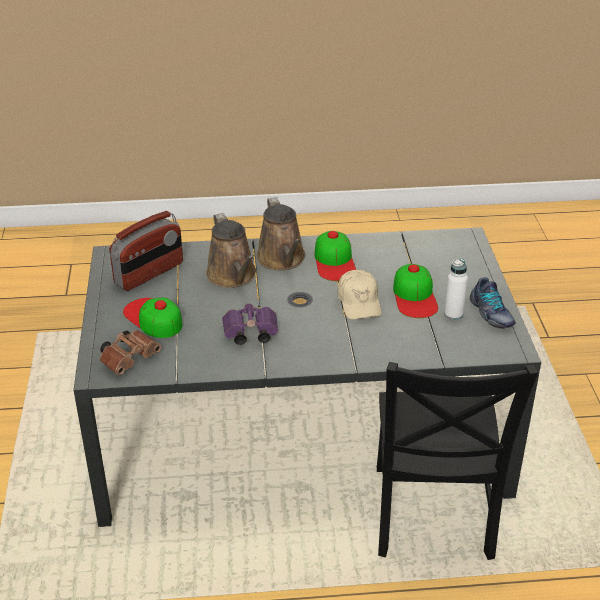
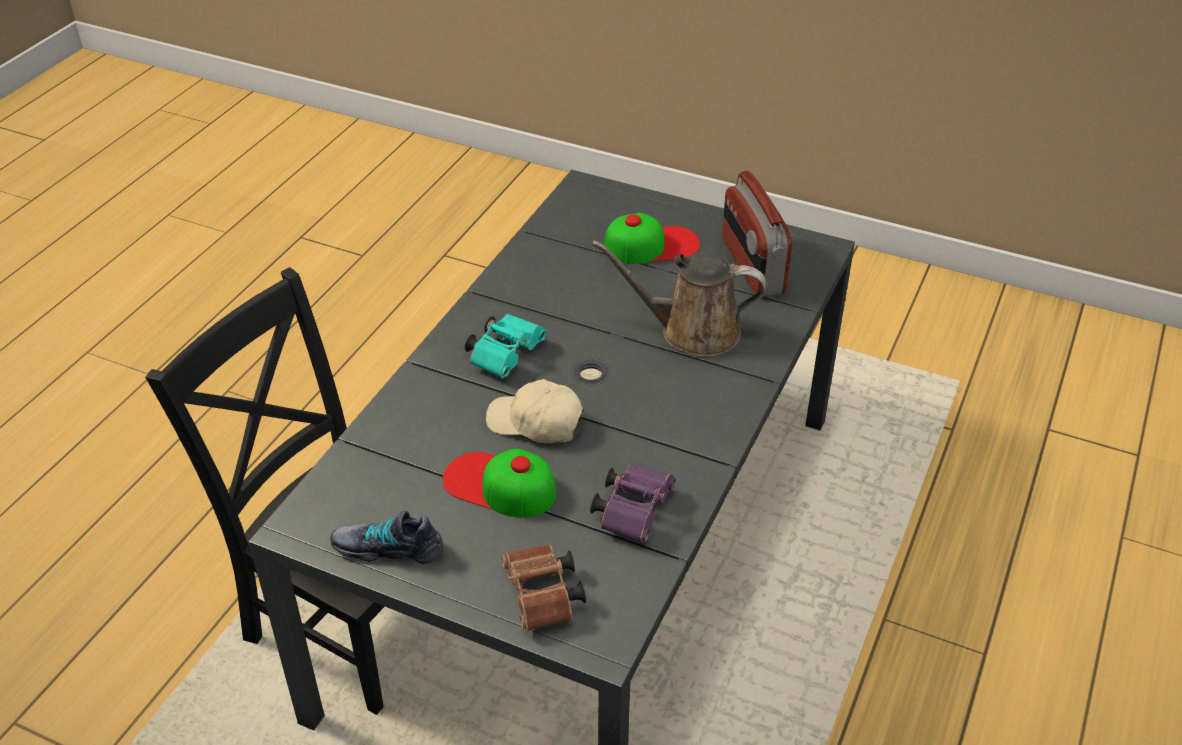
camera: 120 degrees right, 5 degrees up
(130, 358) = (588, 212): brown binoculars -> brown binoculars (543, 598)
(249, 334) = (555, 304): purple binoculars -> purple binoculars (634, 510)
(282, 259) = (698, 390): brown watering can -> none
(313, 334) = (506, 354): none -> turquoise binoculars
(335, 261) = (653, 441): cap -> none
(453, 314) = (425, 505): white bottle -> none

